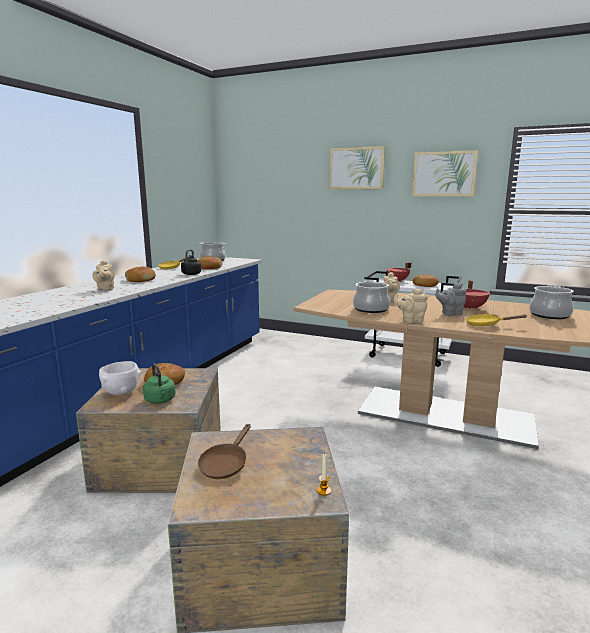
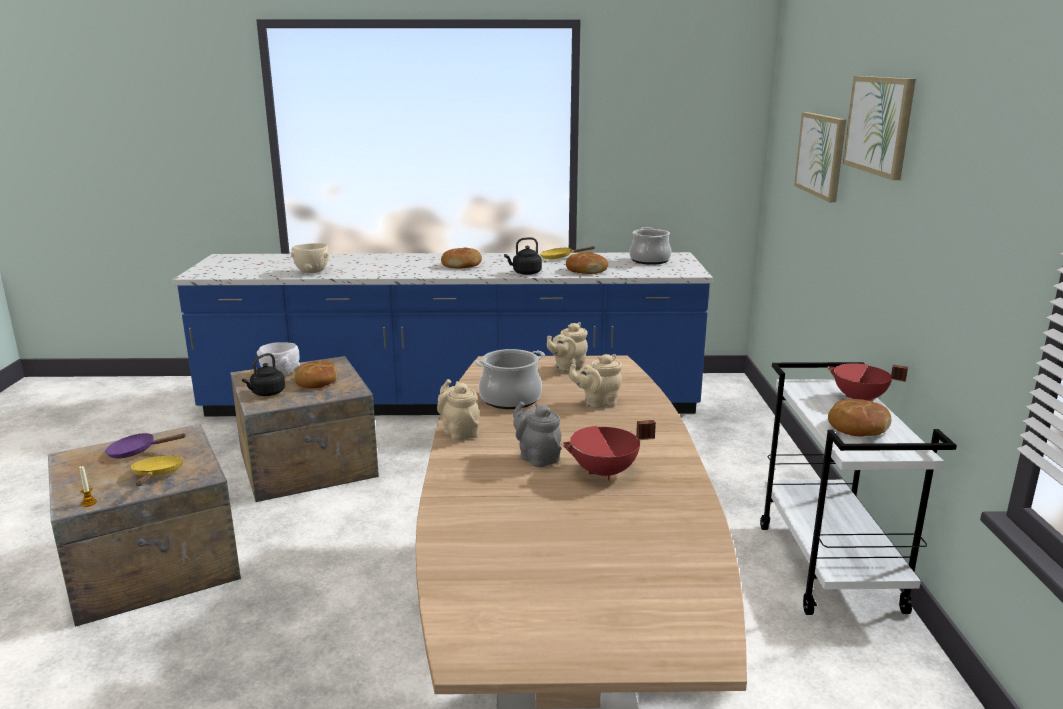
camera: 65 degrees right, 5 degrees up
(58, 305) = (312, 272): none -> beige bowl
(105, 289) = (397, 266): beige teapot -> beige teapot (567, 368)
(160, 401) = (266, 393): green kettle -> black kettle
(225, 464) = (137, 452): brown frying pan -> purple frying pan
(444, 174) = (979, 164): picture -> picture (821, 155)
(486, 325) = (479, 491): yellow frying pan -> yellow frying pan (156, 475)
(550, 315) = (624, 557): cooking pot -> none

